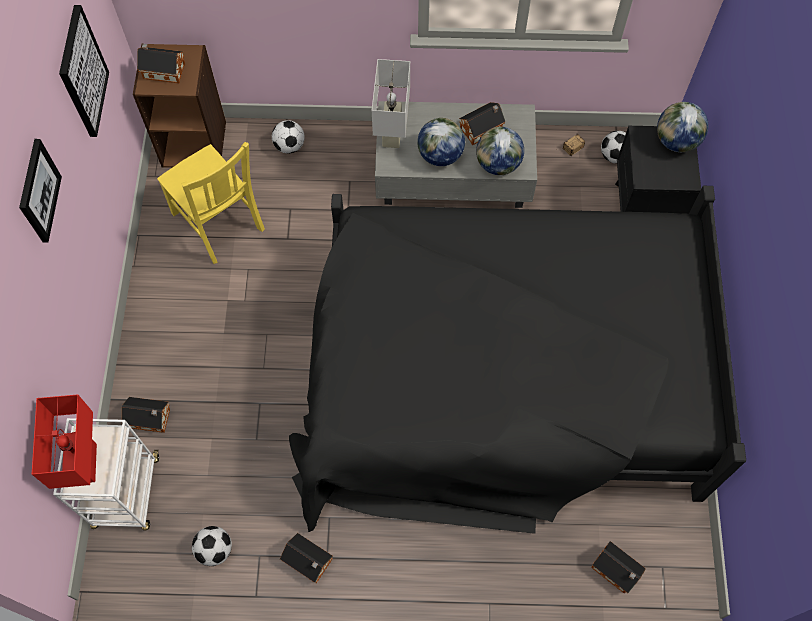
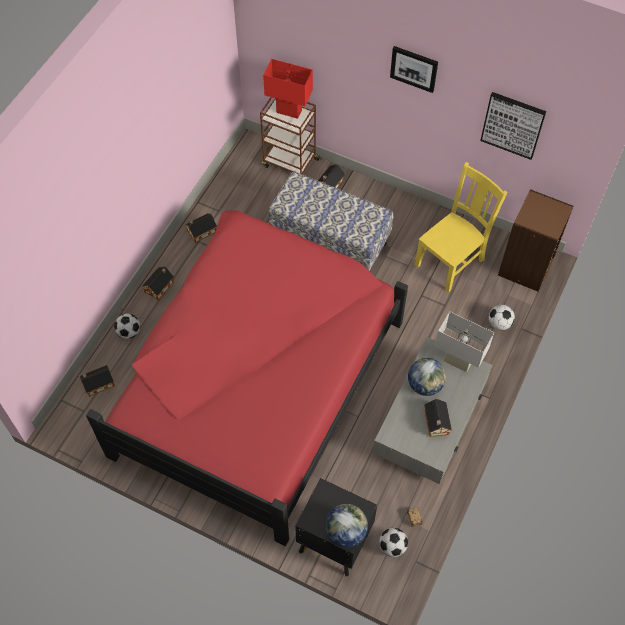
camera: 115 degrees right, 5 degrees down
(127, 493) = (290, 162): white cart -> brown cart
(162, 70) = (543, 210): toy house -> toy house (160, 286)
(215, 549) = (234, 192): football -> football (129, 332)
(219, 224) = (451, 261): yellow chair -> yellow chair turned 150 degrees clockwise
(249, 378) = (329, 240): none -> bench
(498, 164) = (399, 419): globe -> none
(499, 378) = (254, 377): black bed -> red bed

